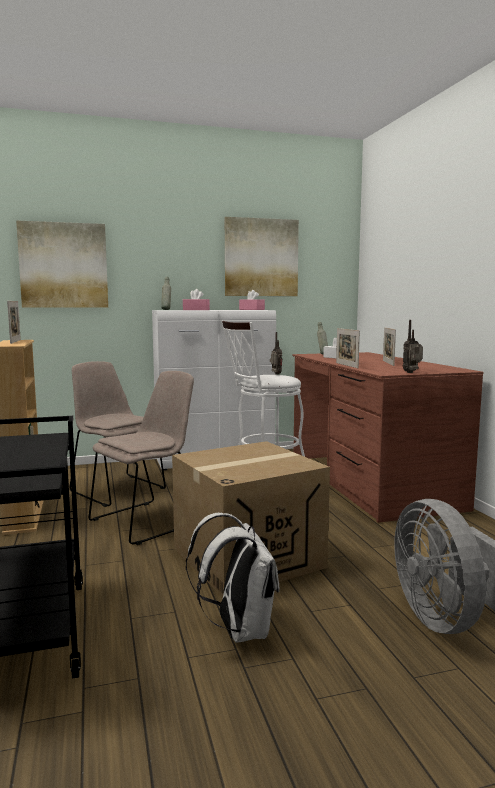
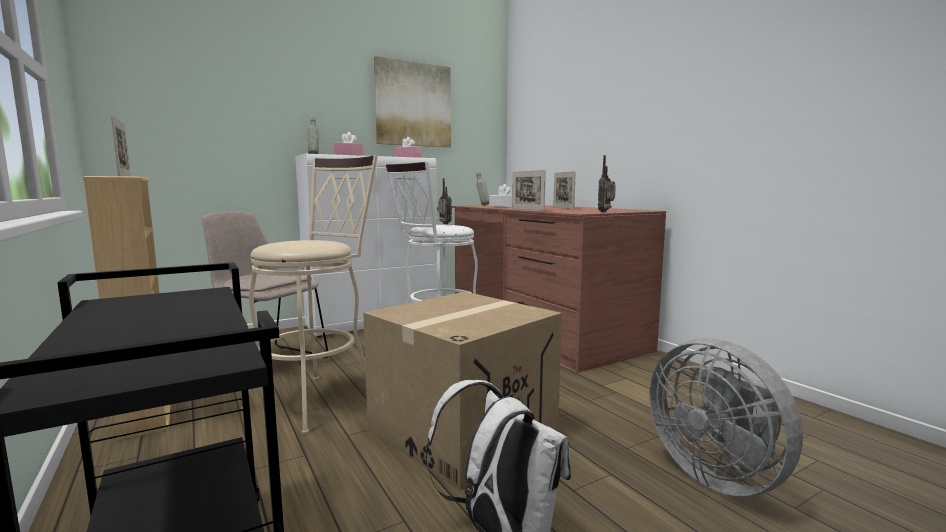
camera: 15 degrees left, 0 degrees up
(64, 265) = (182, 98): picture -> none
(147, 521) = (320, 398): beige chair -> beige stool

